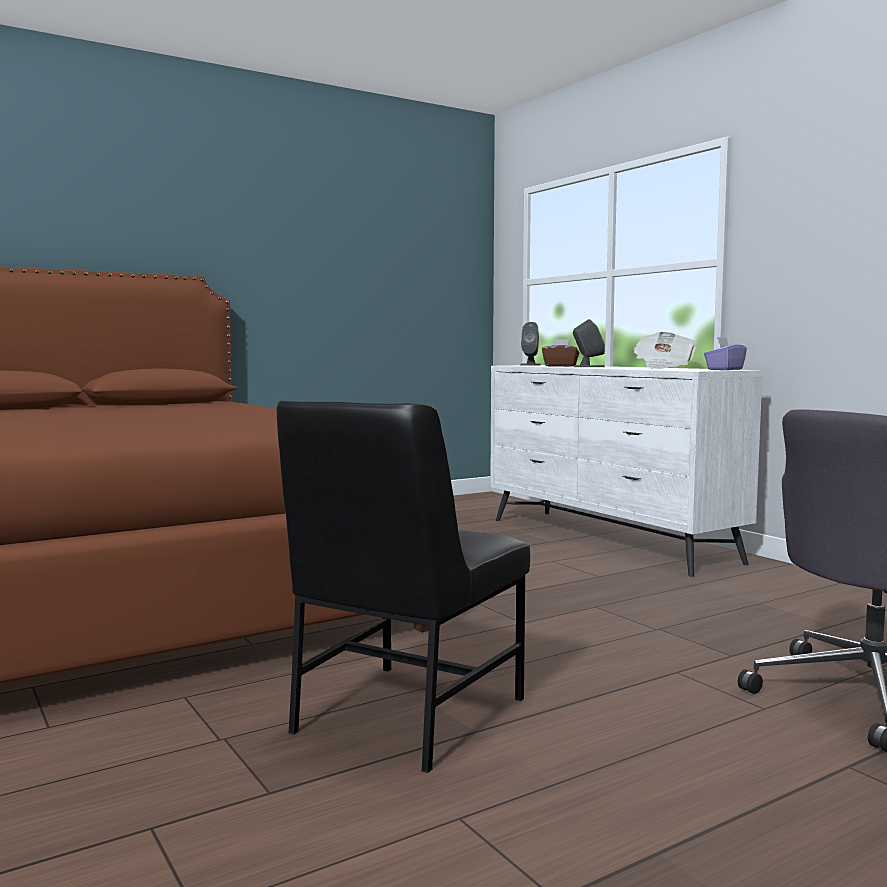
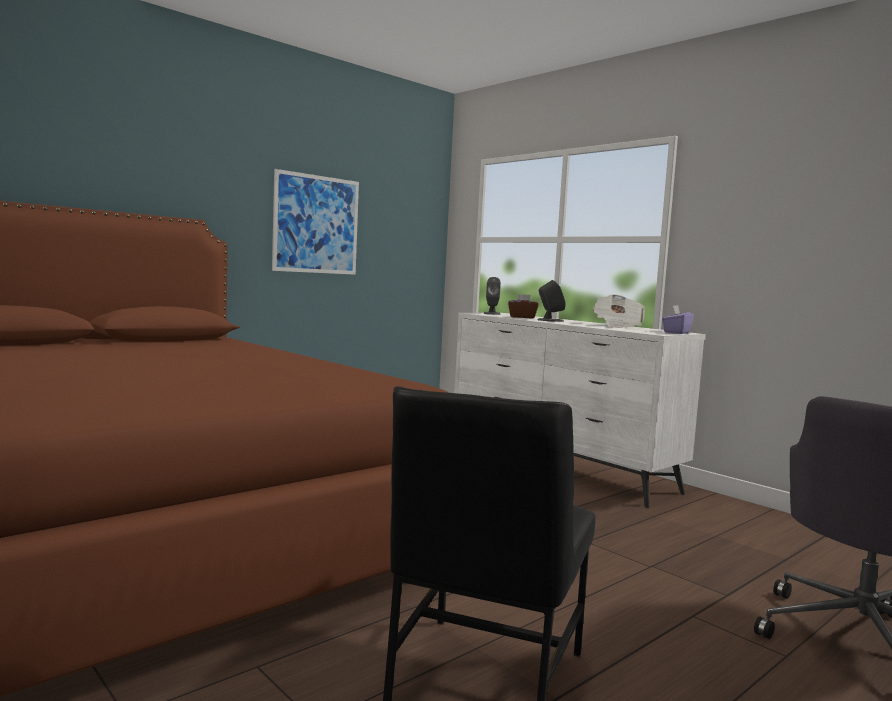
camera: 10 degrees left, 0 degrees up
(332, 275) = (316, 224): none -> picture

